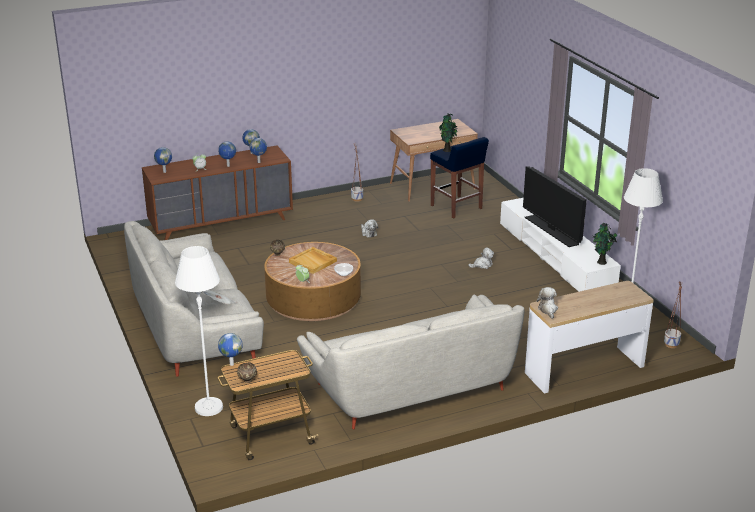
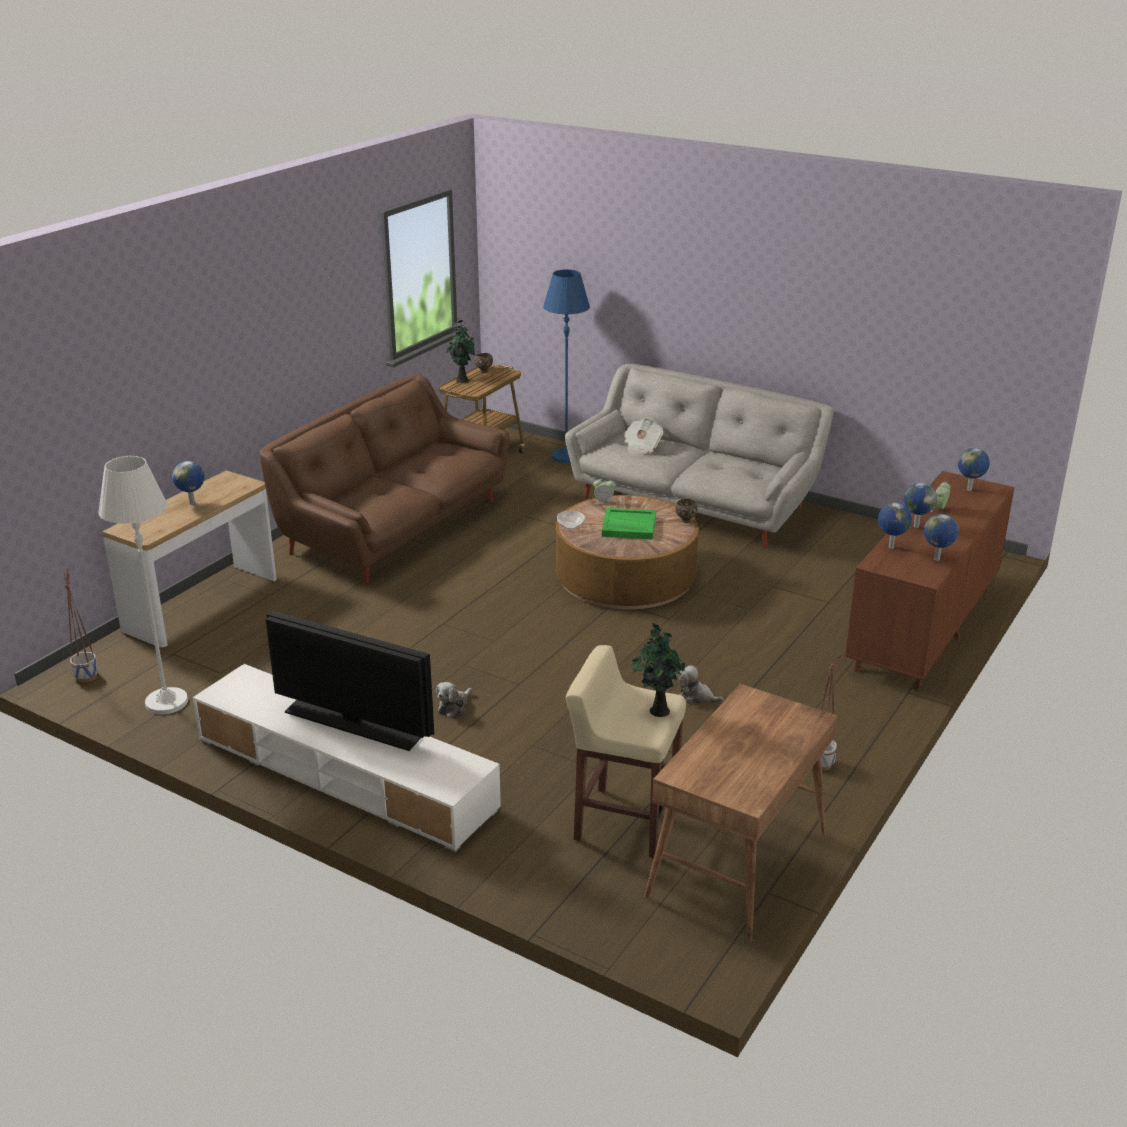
camera: 145 degrees right, 0 degrees up
(209, 407) = (566, 457): white floor lamp -> blue floor lamp
(231, 364) = (514, 374): globe -> globe (193, 503)
(313, 262) = (628, 526): beige tray -> green tray
(410, 386) = (395, 527): grey sofa -> brown sofa
(456, 207) = (624, 821): blue stool -> beige stool
(548, 310) = (237, 482): plush toy -> none
(601, 262) = (227, 689): potted plant -> potted plant (461, 380)

